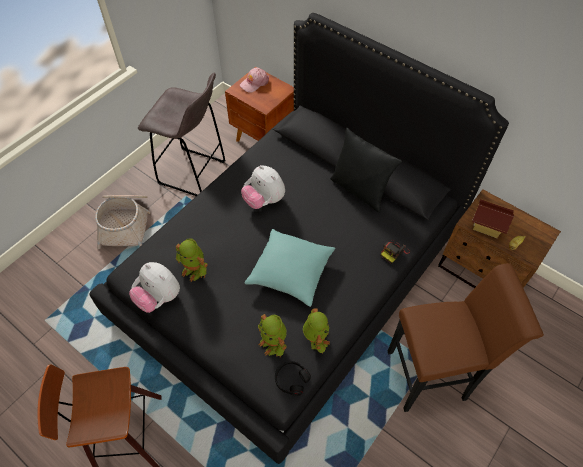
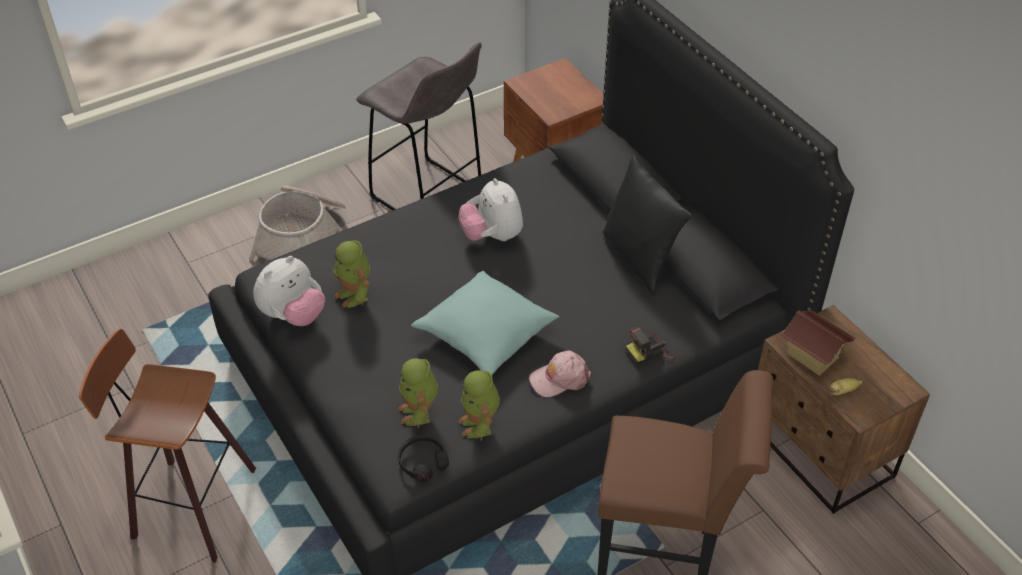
camera: 20 degrees right, 10 degrees down
(159, 297) = (293, 315): plush toy -> plush toy turned 105 degrees counterclockwise
(254, 83) = (552, 79): pink cap -> pink cap (559, 378)
(315, 338) = (480, 424): toy robot -> toy robot turned 150 degrees clockwise

